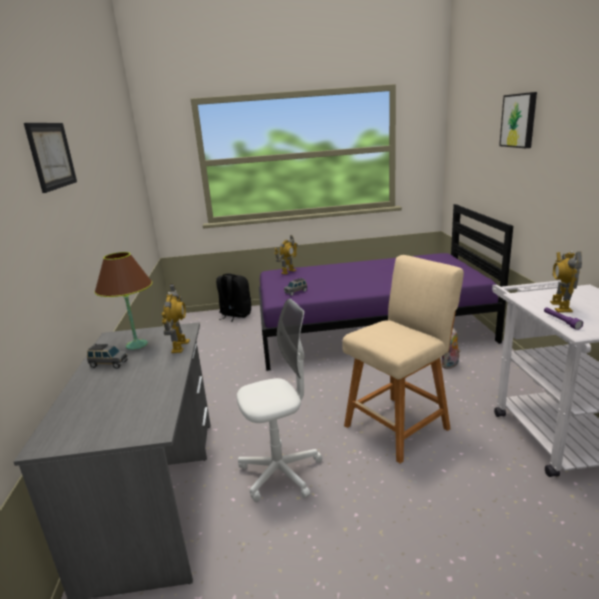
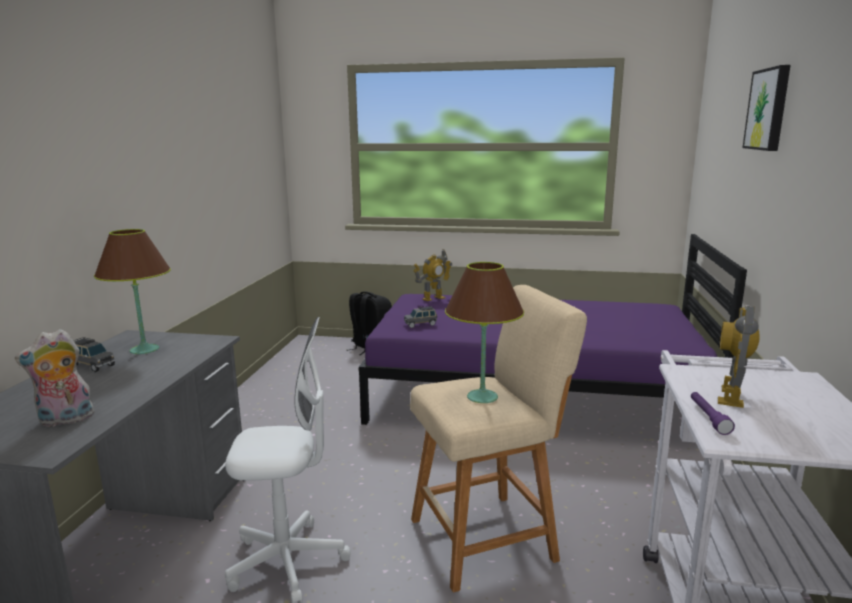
camera: 15 degrees right, 5 degrees down
(51, 155) = (84, 105): picture -> none
(179, 346) = (186, 359): toy robot -> none
(399, 334) = (482, 396): none -> brown table lamp
(450, 365) = (618, 469): plush toy -> plush toy (65, 420)

